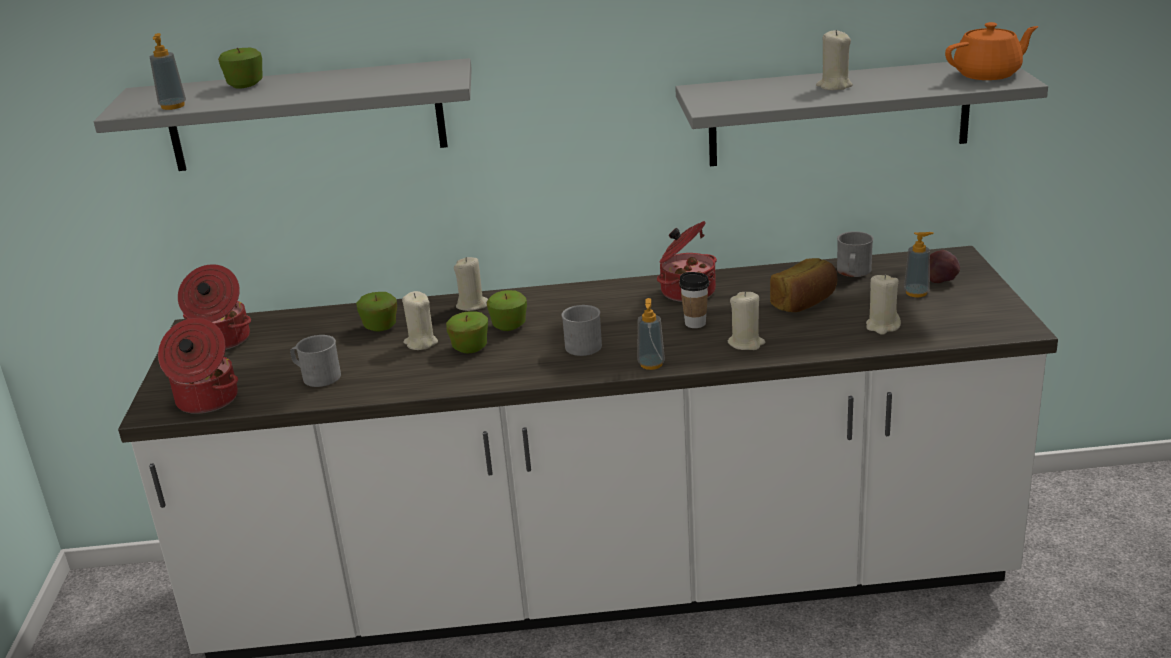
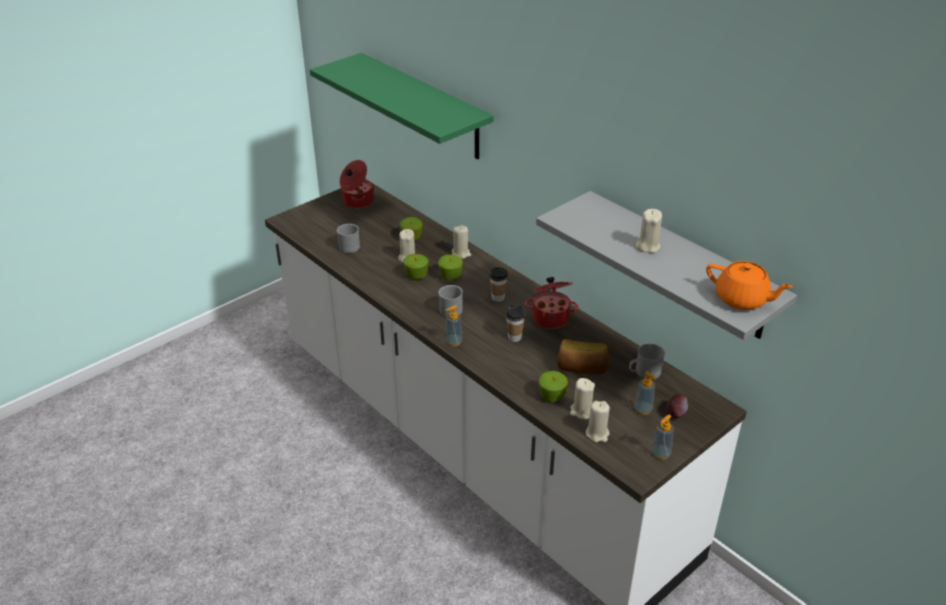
camera: 50 degrees right, 10 degrees up
(173, 106) = (343, 76): soap dispenser -> soap dispenser (660, 454)
(206, 401) = (303, 228): cooking pot -> none
(245, 85) = (390, 78): apple -> apple (551, 396)
(306, 116) = (424, 106): grey shelf -> green shelf
(601, 310) = (498, 298): none -> cup
(746, 343) = (509, 366): beige candle -> beige candle (597, 433)

